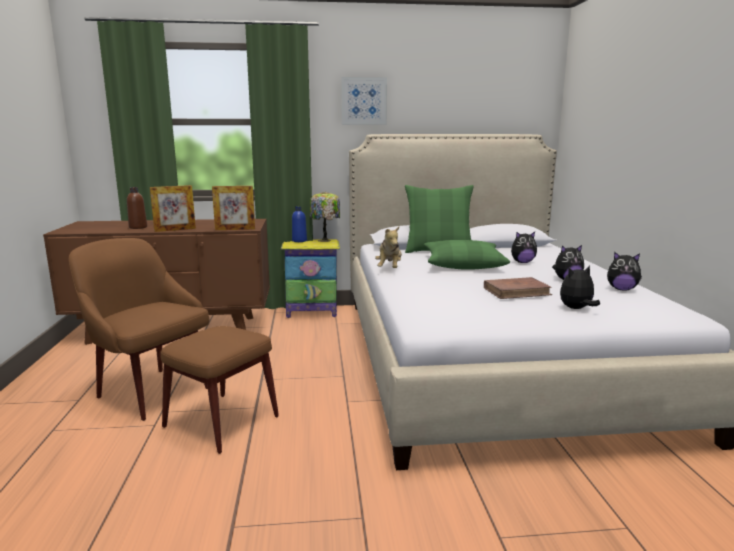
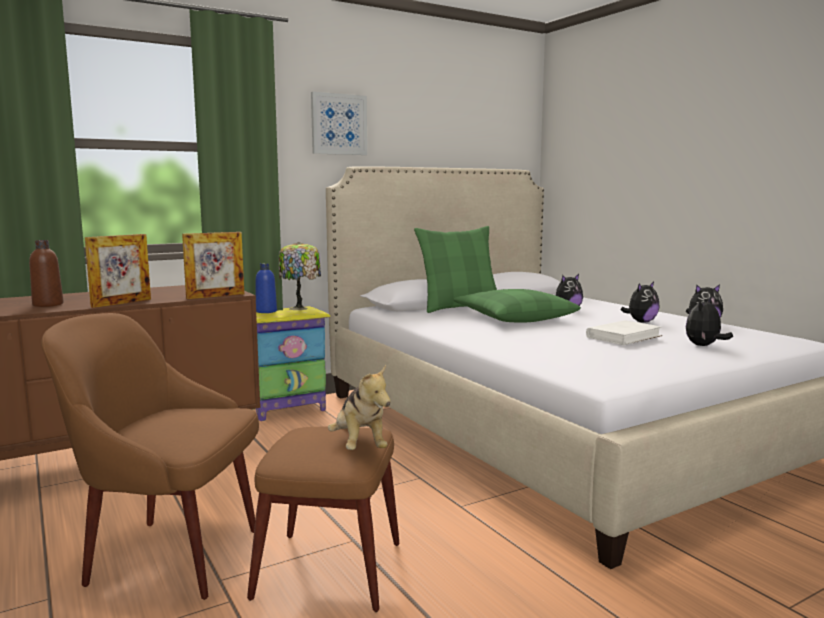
camera: 25 degrees left, 5 degrees down
(389, 268) = (443, 330): plush toy -> plush toy (359, 446)
(516, 291) = (624, 337): brown book -> white book

